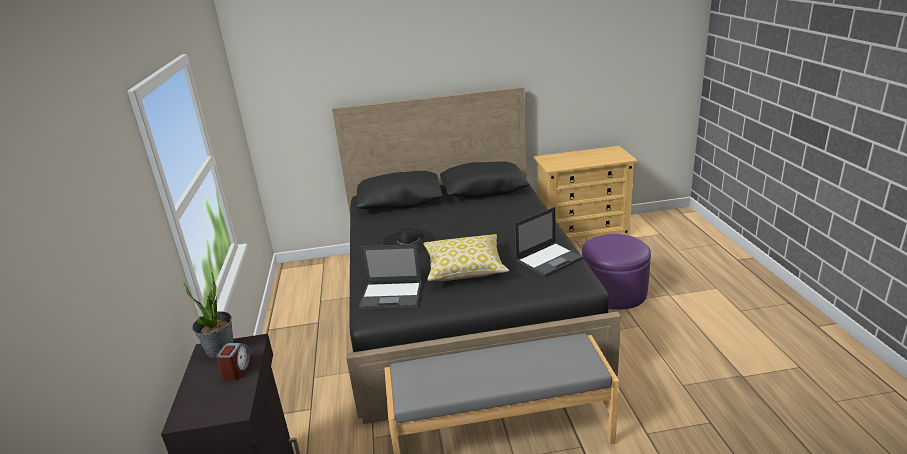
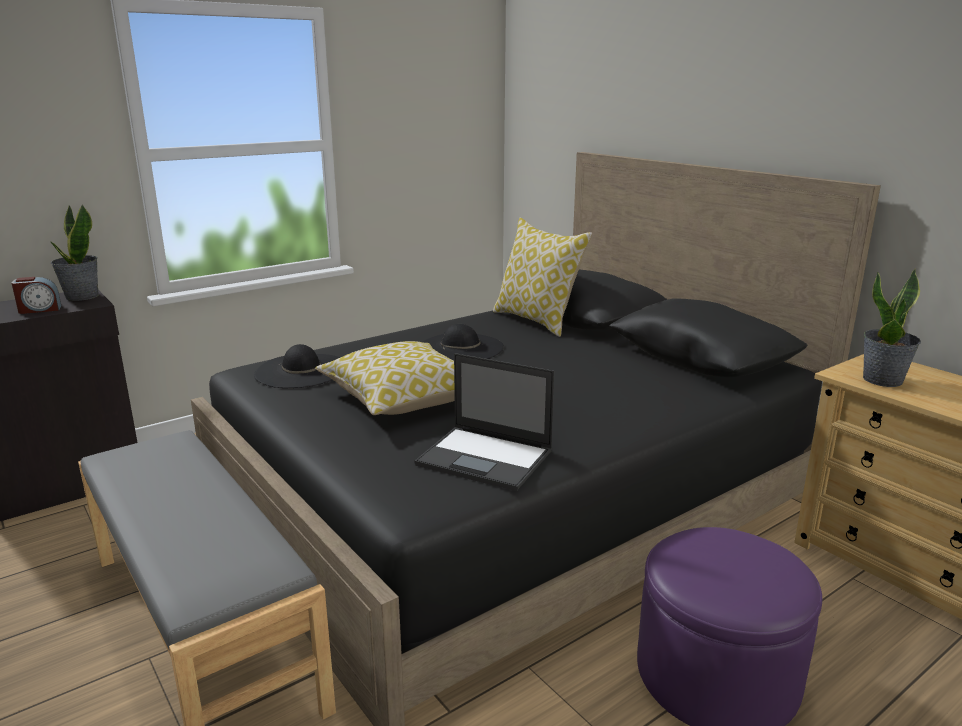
camera: 60 degrees right, 5 degrees down
(391, 213) = (537, 321): none -> pillow
(392, 295) = (302, 371): laptop -> black hat
(563, 163) = (883, 380): none -> potted plant

